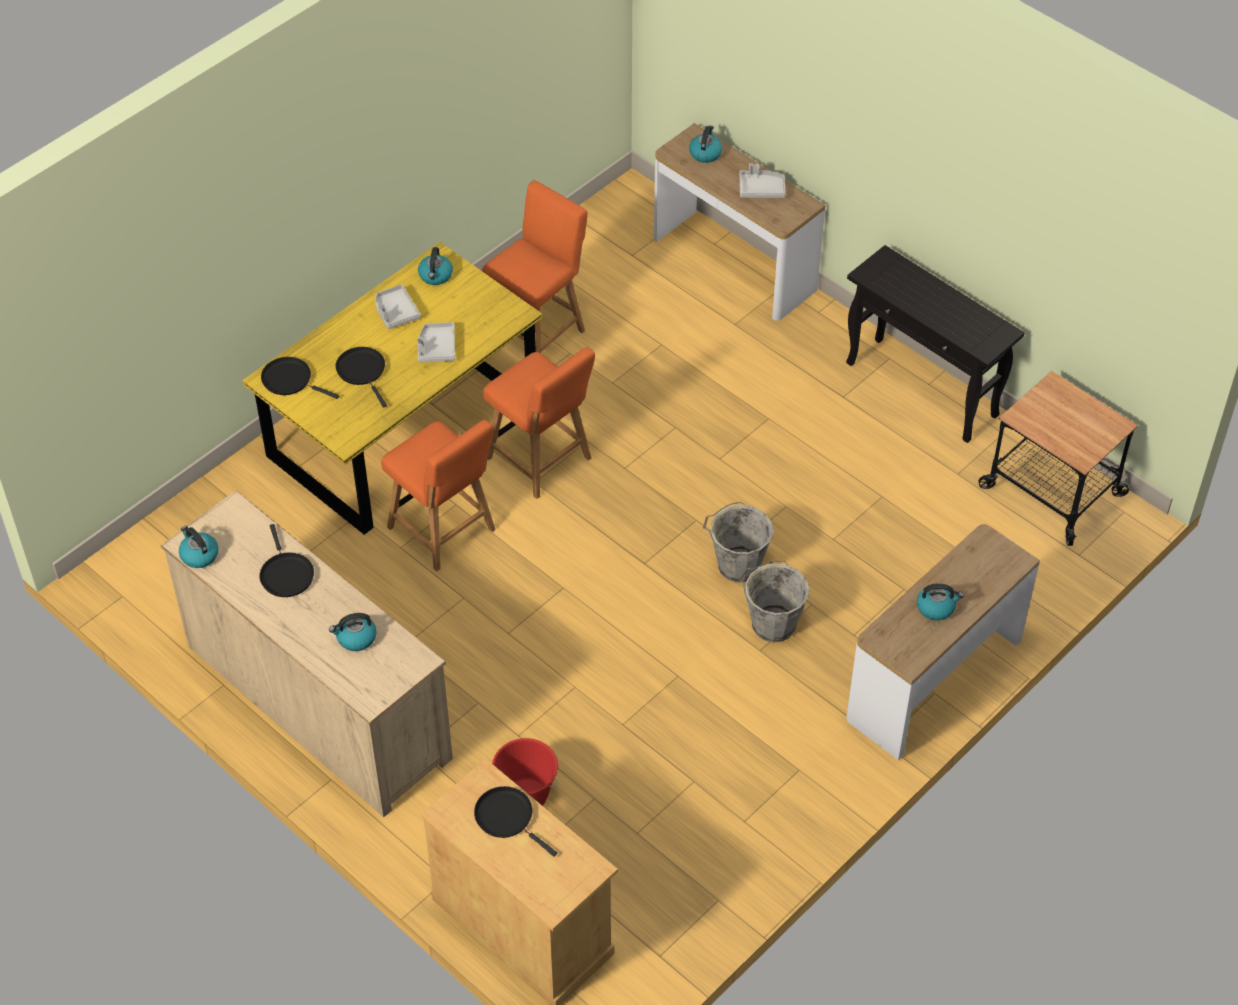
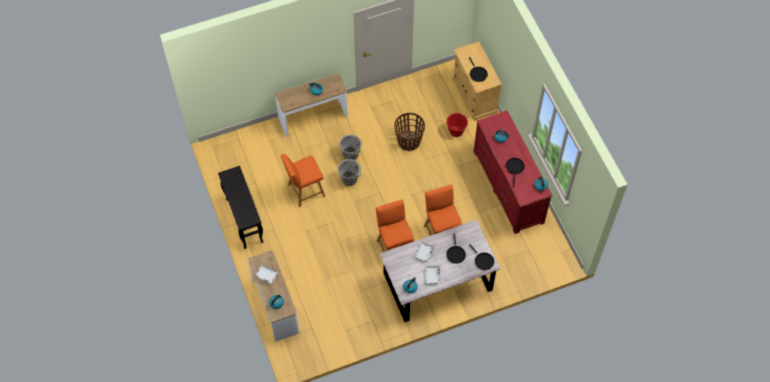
camera: 155 degrees left, 10 degrees up
(318, 701) = (508, 187): beige dresser -> red dresser
(402, 428) = (438, 282): yellow dining table -> grey dining table
(538, 331) = (367, 305): orange chair -> orange chair (304, 191)
(641, 717) = (409, 141): none -> basket
(1052, 490) = (229, 164): cart -> none

